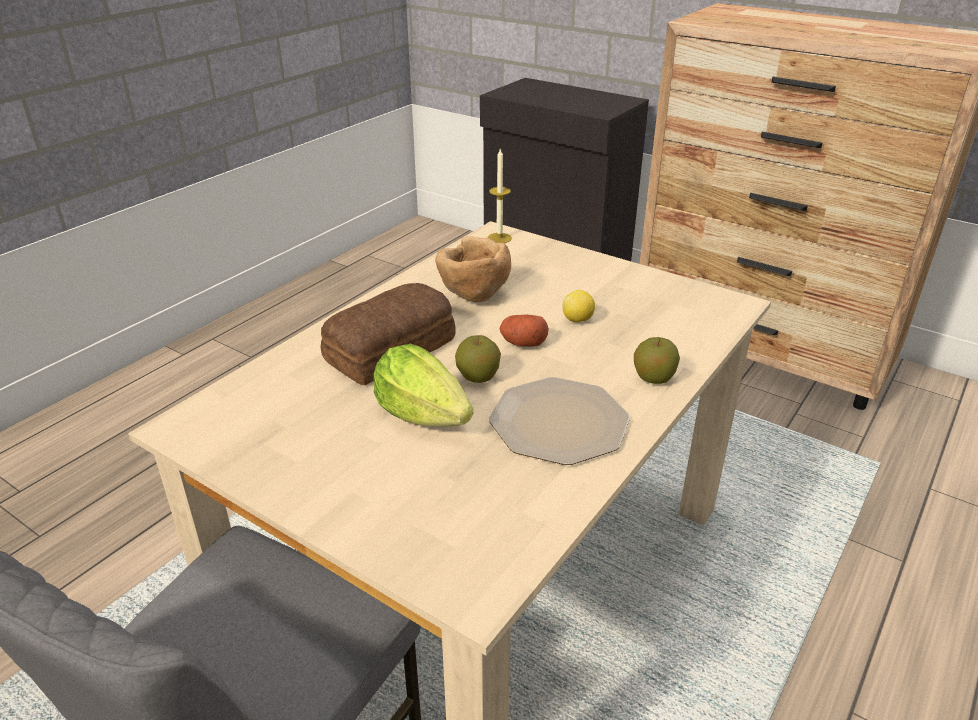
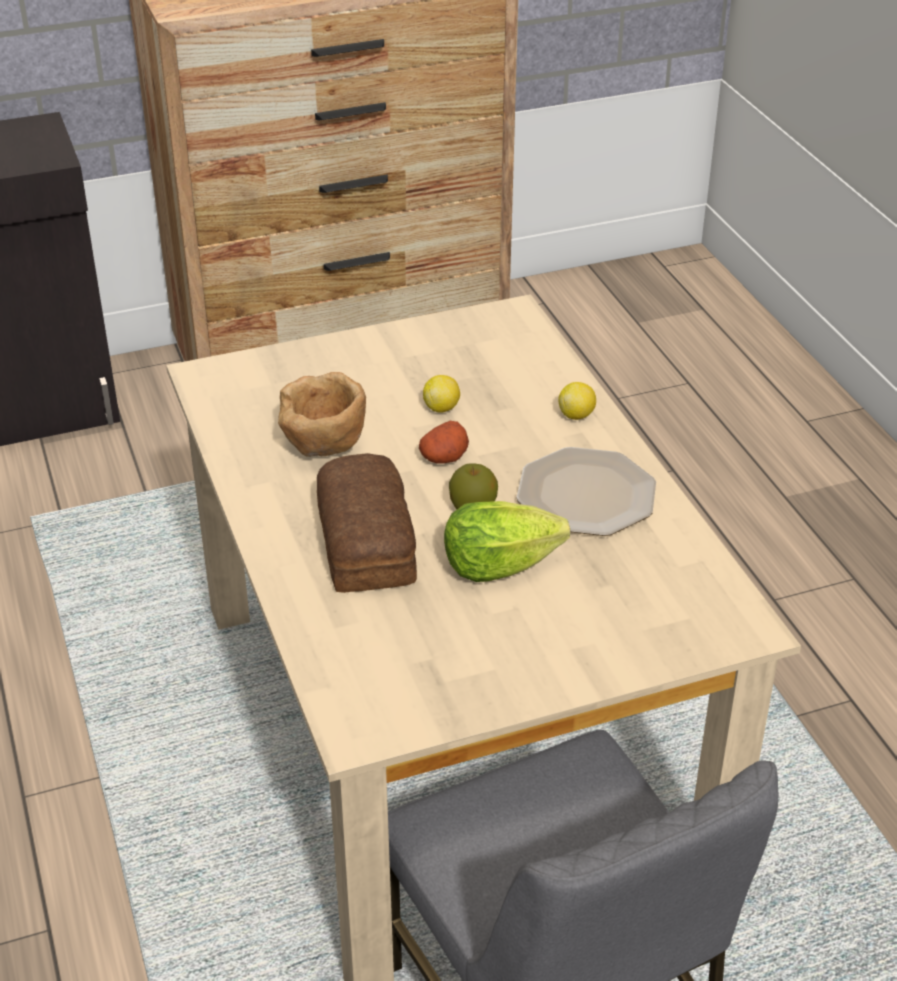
camera: 55 degrees left, 5 degrees up
(499, 238) = (217, 377): candle -> none
(653, 378) = (576, 415): apple -> lemon

